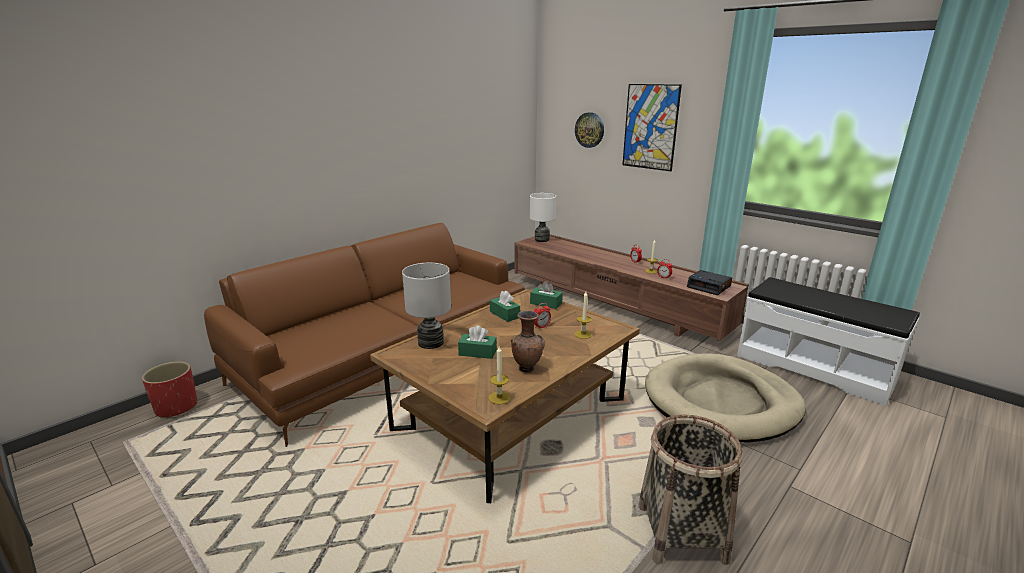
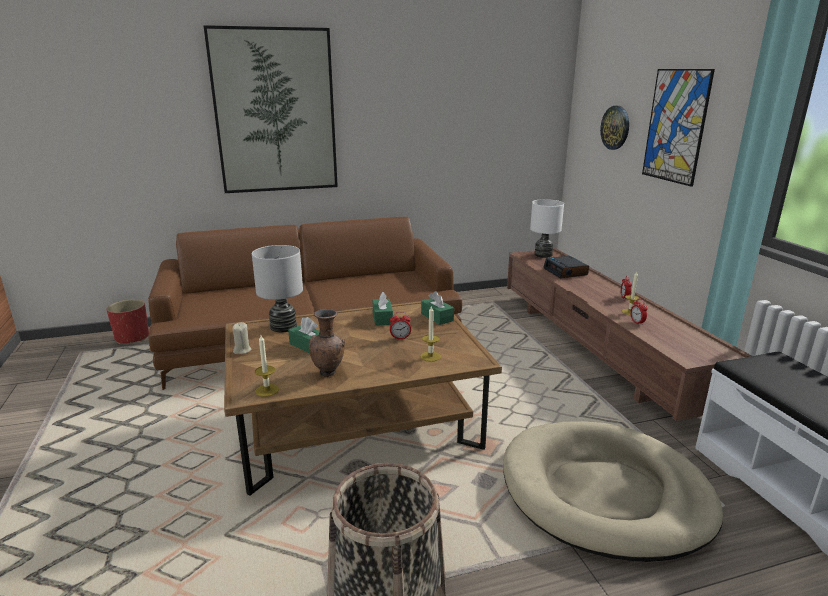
camera: 30 degrees right, 0 degrees up
(307, 131) = (275, 112): none -> picture
(425, 372) = (242, 350): none -> beige candle
(709, 287) = (686, 346): alarm clock -> alarm clock (566, 272)

